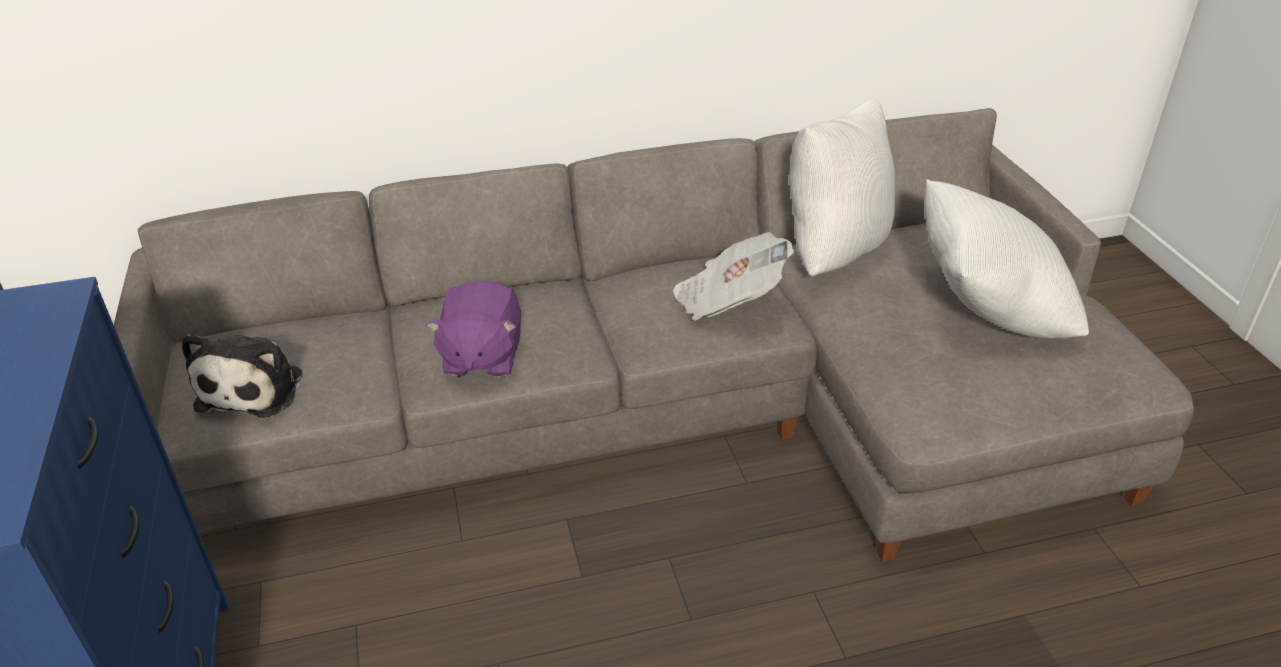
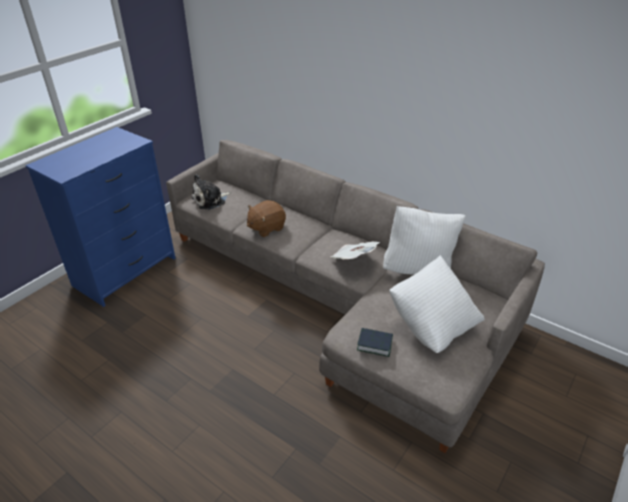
camera: 50 degrees right, 0 degrees up
(481, 356) = (266, 228): purple plush toy -> brown plush toy
(986, 397) = (374, 344): none -> book

